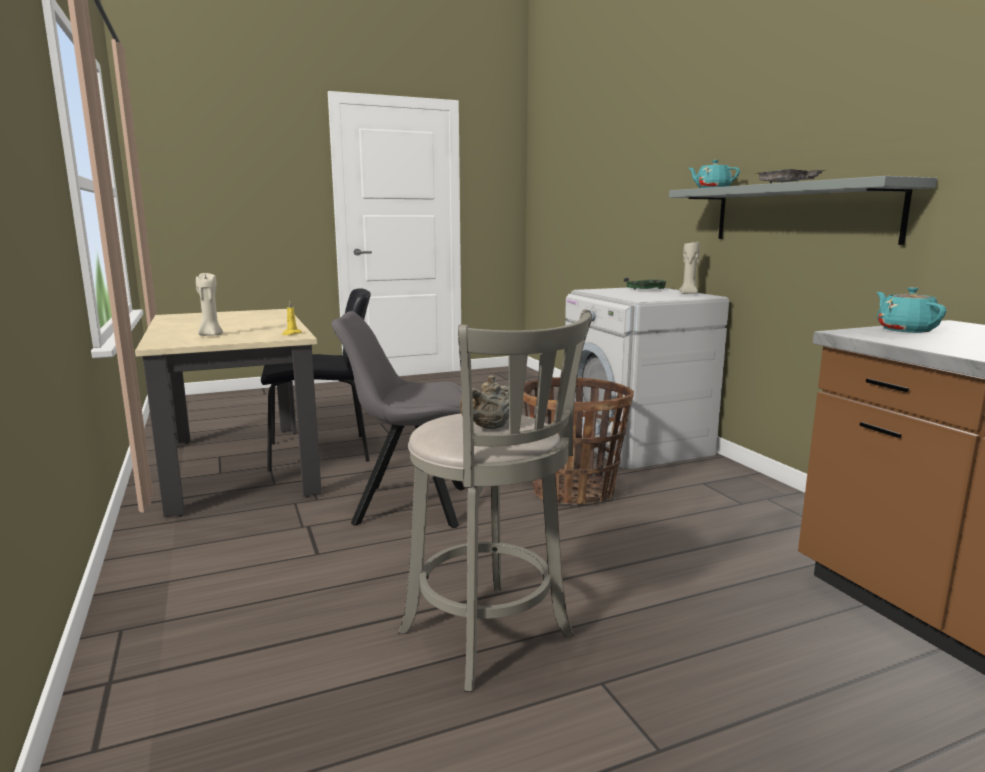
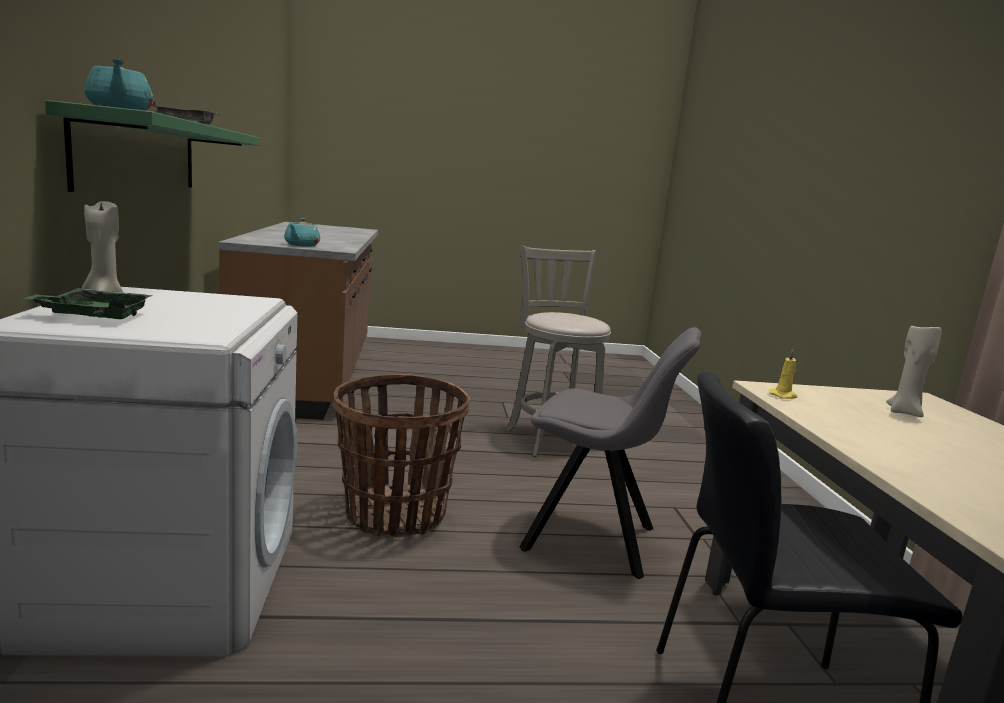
camera: 165 degrees left, 0 degrees up
(489, 427) = (567, 316): beige teapot -> none
(800, 213) = (140, 154): grey shelf -> green shelf

